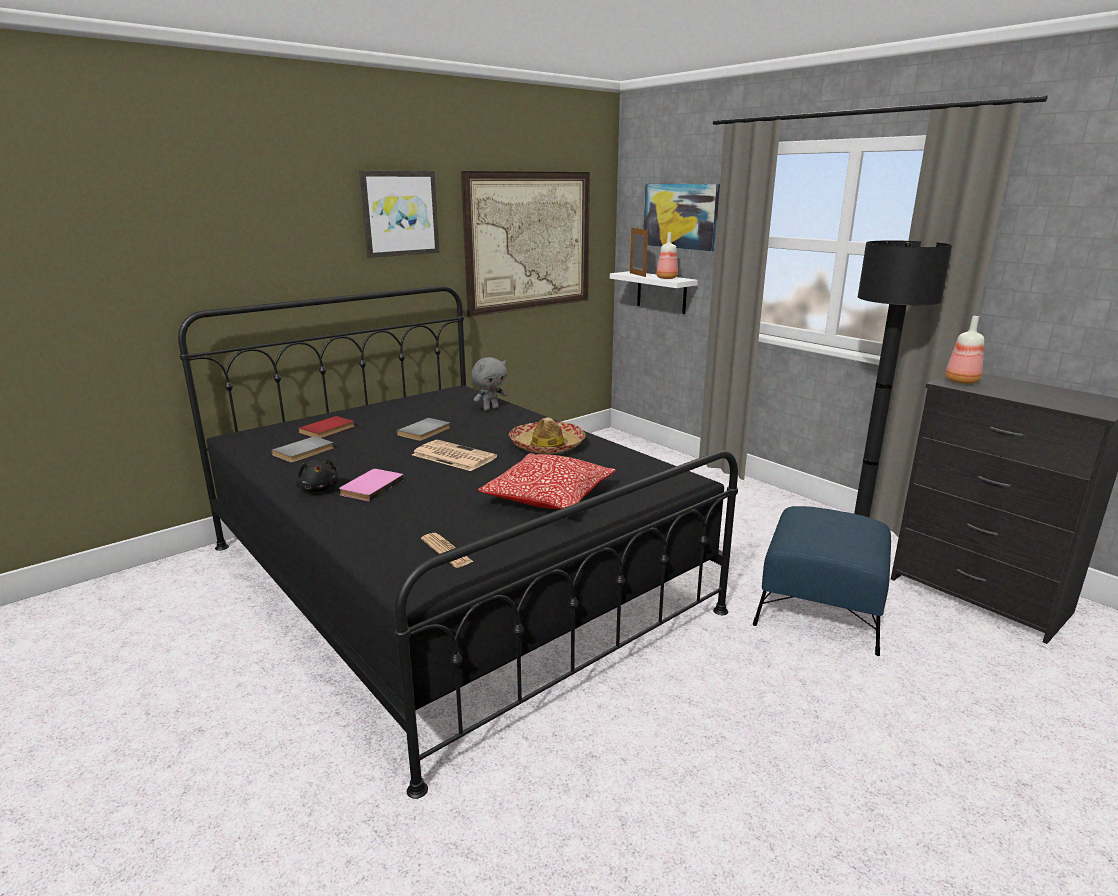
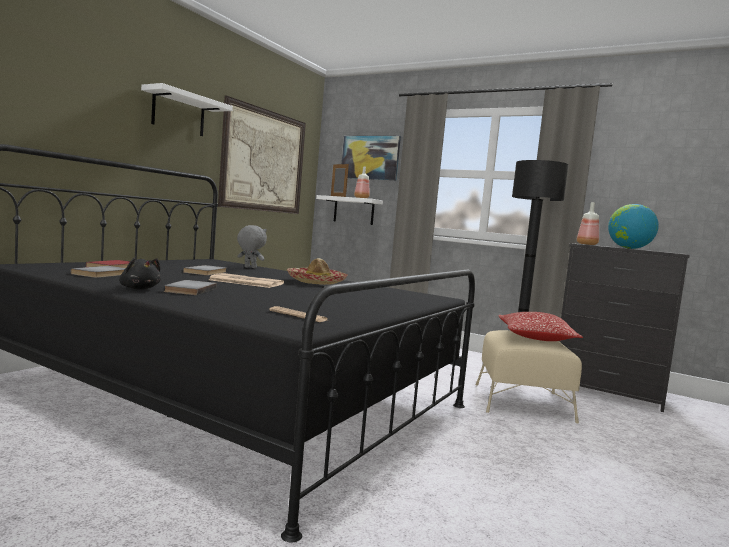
camera: 20 degrees left, 15 degrees down
(370, 487) = (189, 290): pink book -> grey book
(400, 213) = (178, 113): picture -> white shelf
(490, 408) = (249, 267): grey plush toy -> grey plush toy turned 105 degrees counterclockwise
(548, 497) = (349, 299): pillow -> pillow (535, 338)
(821, 608) = (523, 402): blue ottoman -> beige ottoman
(1027, 395) = (629, 248): none -> globe

